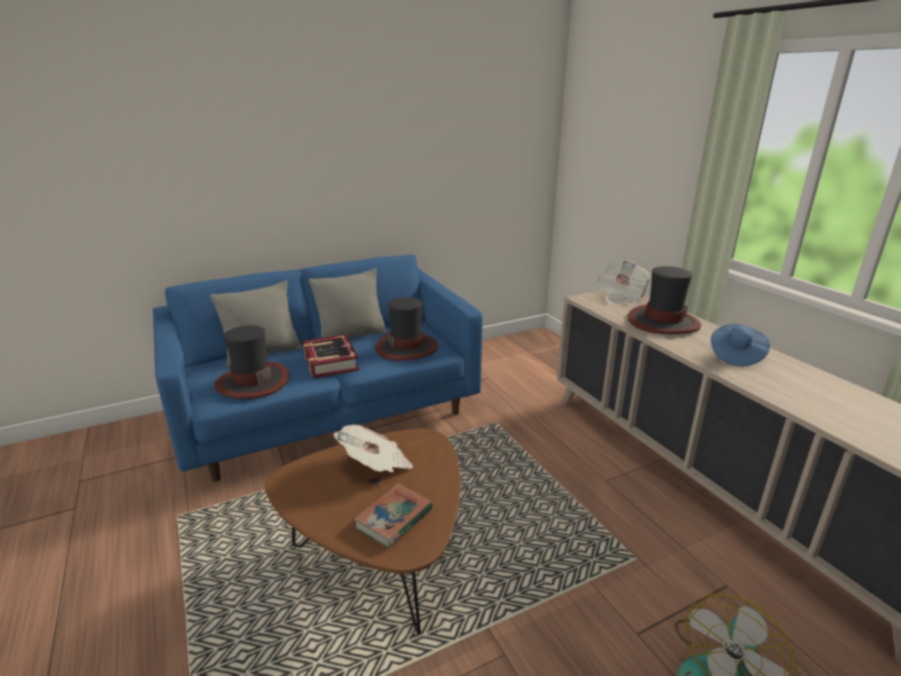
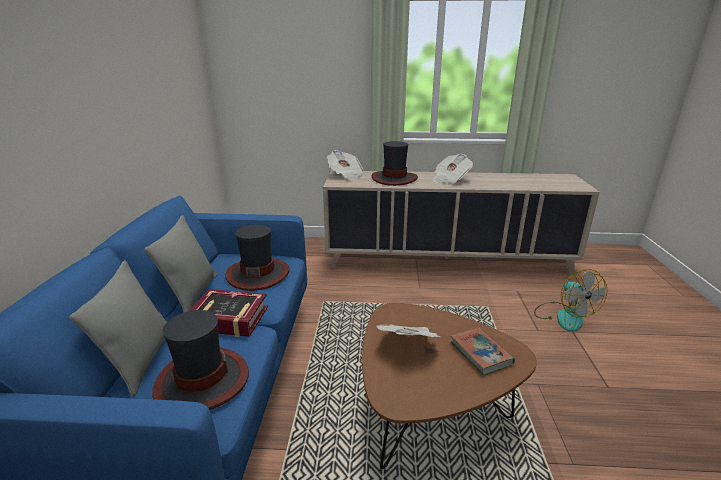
camera: 60 degrees left, 0 degrees up
(735, 355) = (450, 179): blue hat -> newspaper

